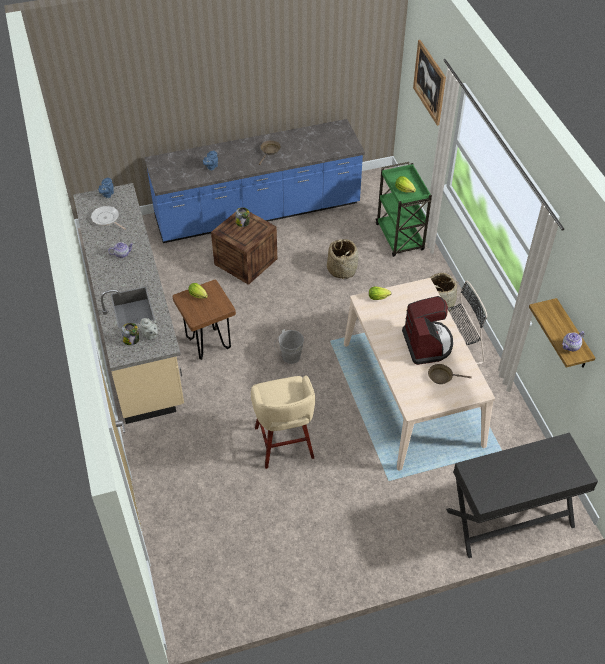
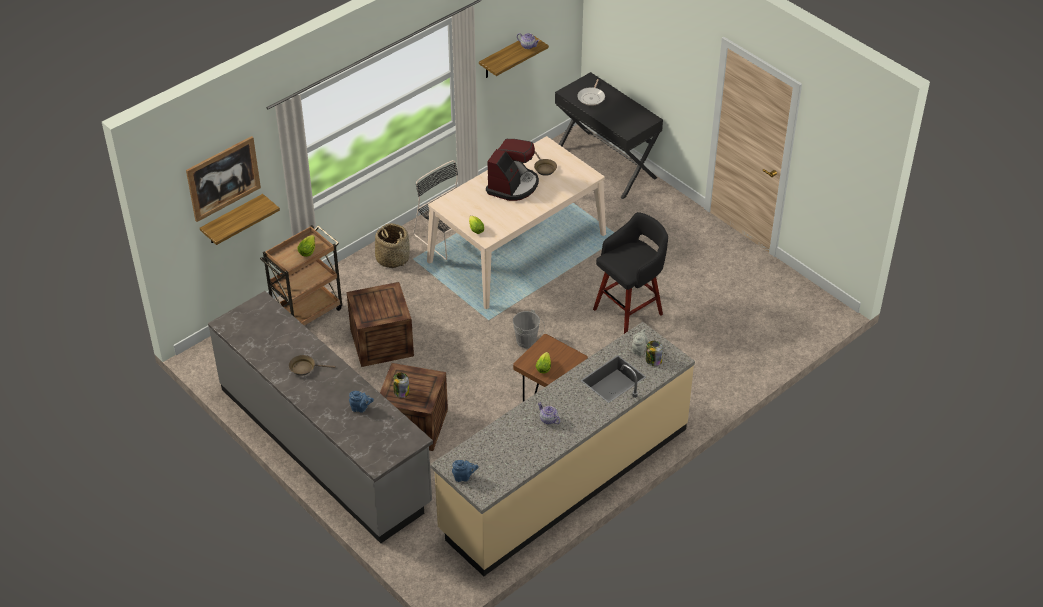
camera: 115 degrees left, 5 degrees down
(106, 219) = (504, 458): frying pan -> frying pan (591, 97)
(257, 212) = (325, 446): blue counter -> grey counter
(284, 444) = (630, 311): beige stool -> black stool
(342, 269) = (381, 342): basket -> crate
(400, 238) = (307, 312): green cart -> brown cart
(425, 124) = (233, 220): none -> shelf
(427, 344) = (513, 185): coffee machine -> coffee machine turned 150 degrees clockwise

